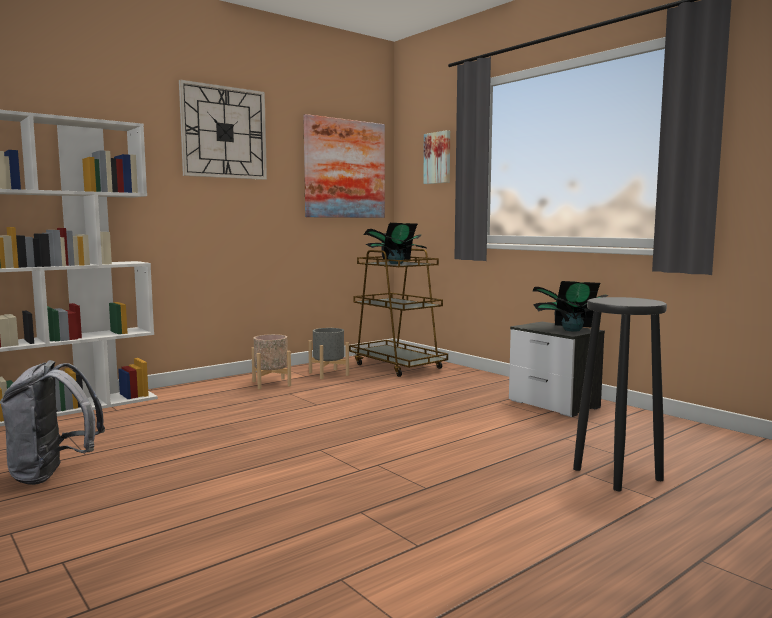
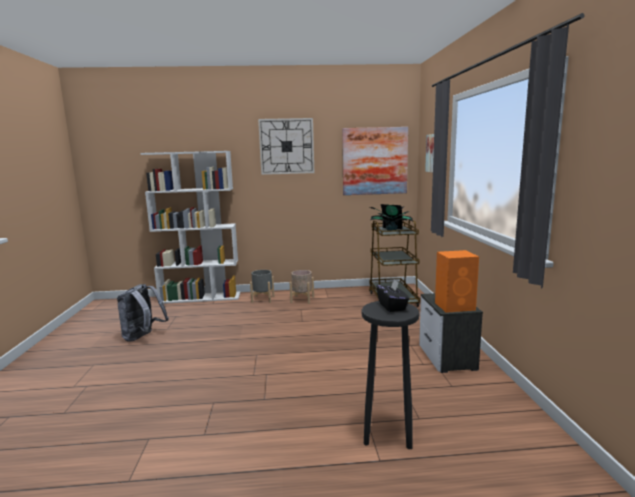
camera: 35 degrees right, 5 degrees up
(328, 374) = (342, 298): grey planter -> grey planter (262, 299)
(571, 330) = (455, 306): potted plant -> orange speaker
(621, 299) = (392, 306): none -> black tissue box

